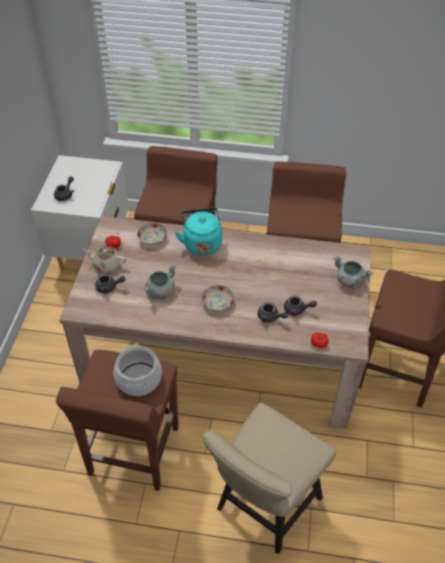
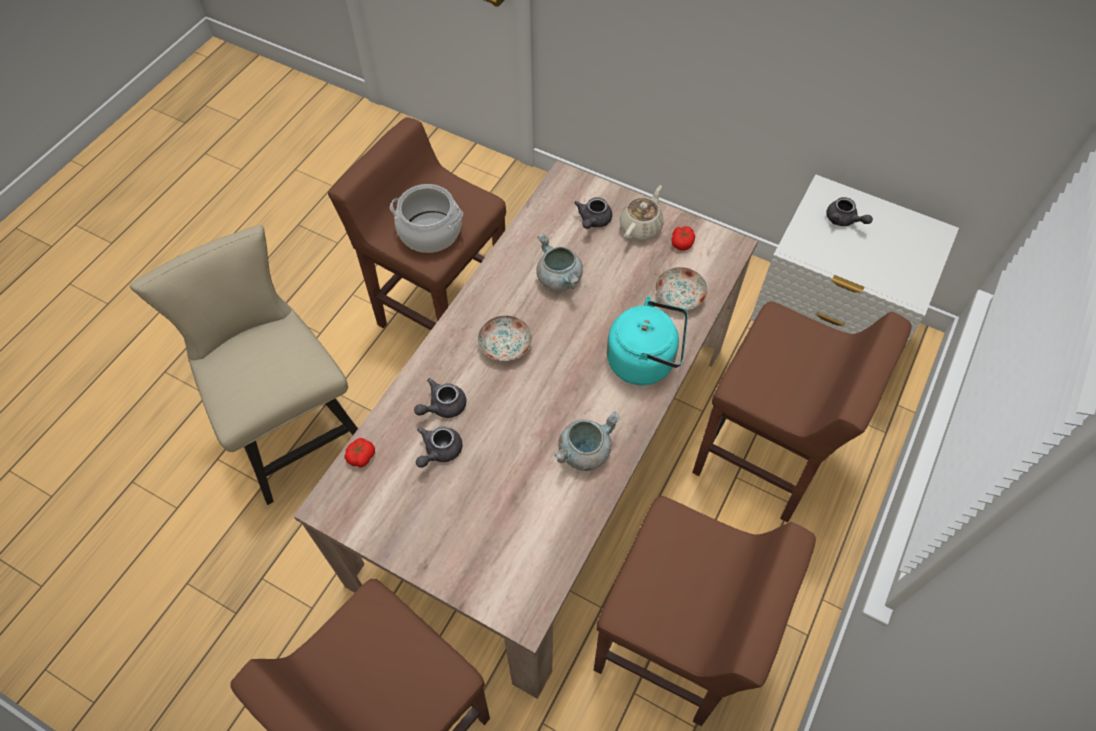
camera: 110 degrees right, 10 degrees up
(349, 281) = (463, 565): grey cooking pot -> grey cooking pot (584, 451)

